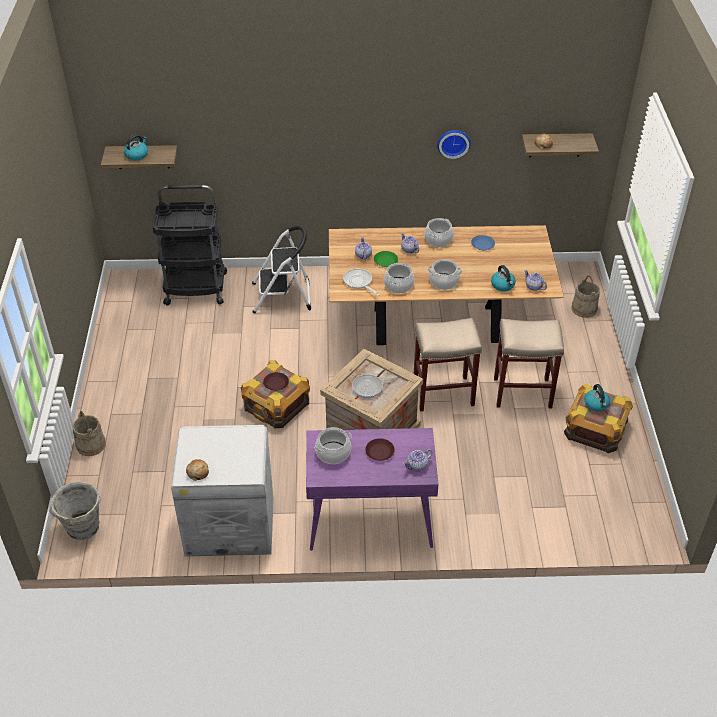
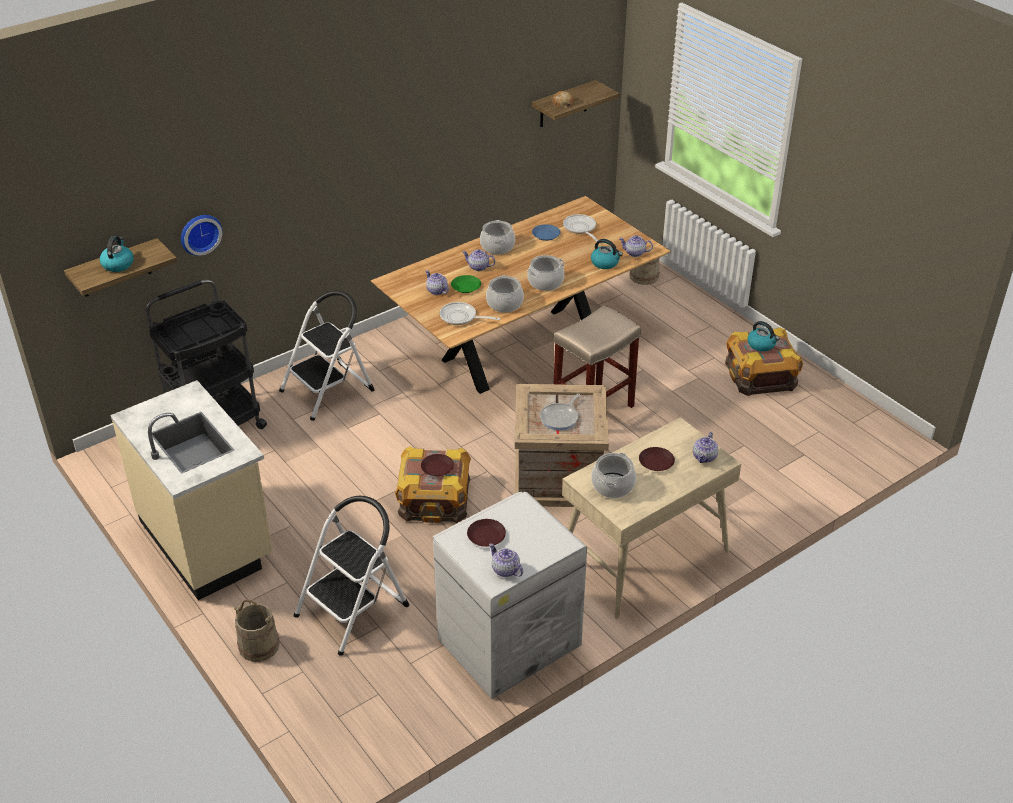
camera: 35 degrees left, 5 degrees down
(83, 528) = (343, 737): grey bucket -> none
(124, 363) = (208, 540): none -> beige counter
(162, 452) = (355, 609): none -> step ladder
(198, 472) = (505, 570): bread -> teapot
(210, 443) = (486, 536): none -> brown plate
(369, 519) = (643, 559): purple desk -> beige desk
(453, 142) = (466, 133): wall clock -> wall clock (199, 233)
(513, 250) = (580, 229): none -> frying pan
(521, 393) = (664, 374): beige stool -> none

